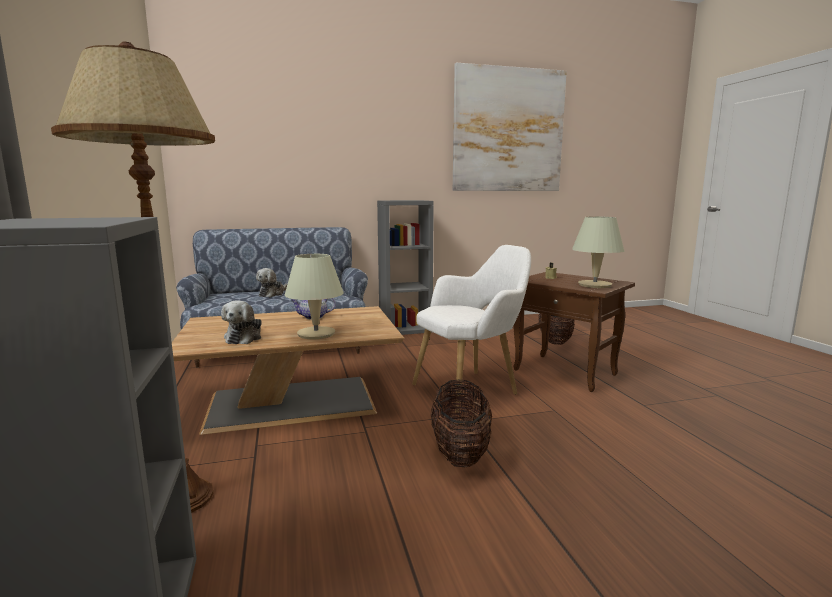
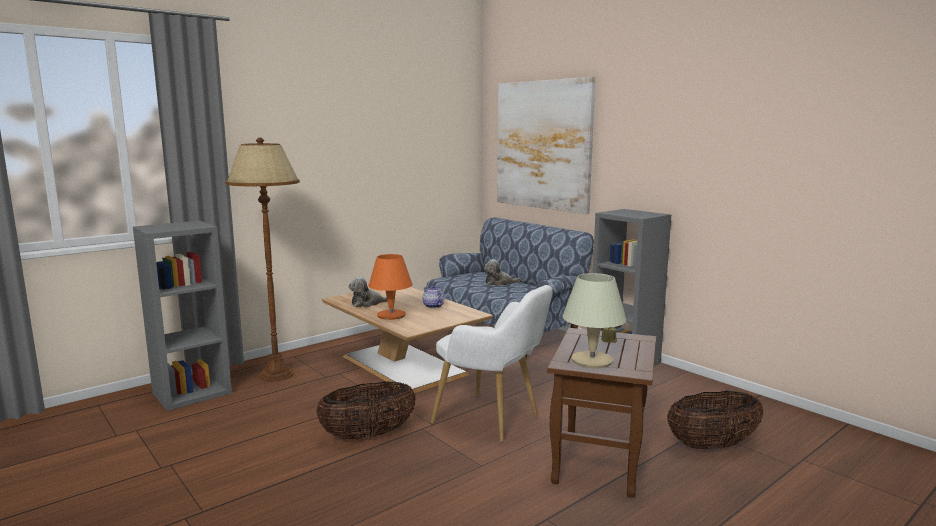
camera: 65 degrees right, 0 degrees up
(315, 334) = (391, 315): beige table lamp -> orange table lamp
(508, 130) = (802, 126): picture -> picture (543, 145)

